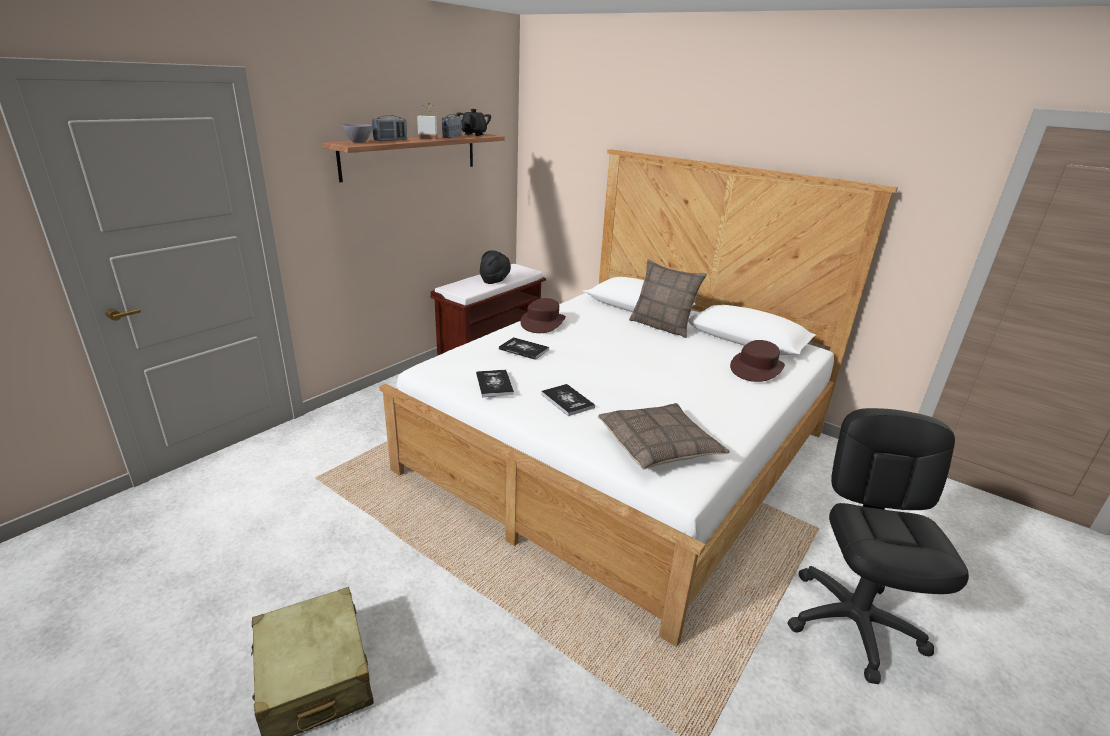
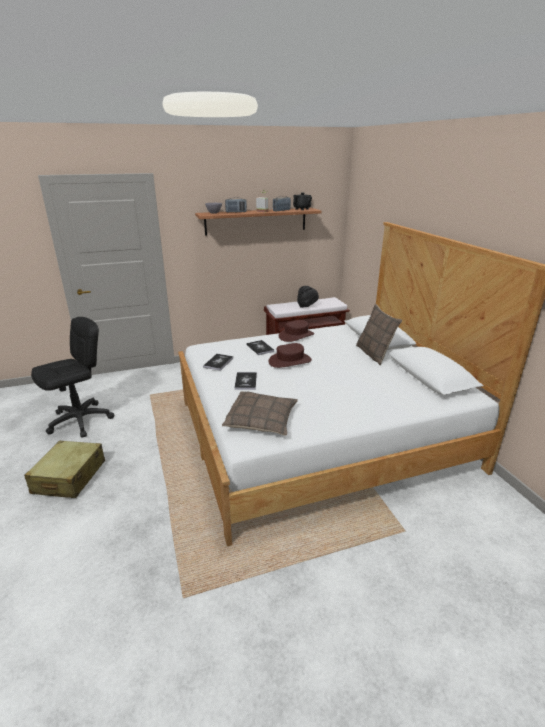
camera: 35 degrees right, 0 degrees up
(756, 368) = (402, 396): brown hat -> brown hat (290, 361)
(853, 623) = (355, 594): black office chair -> black office chair (80, 420)

